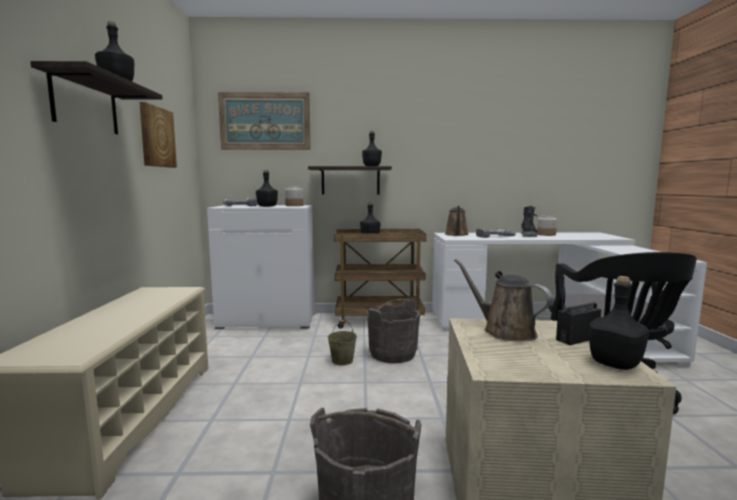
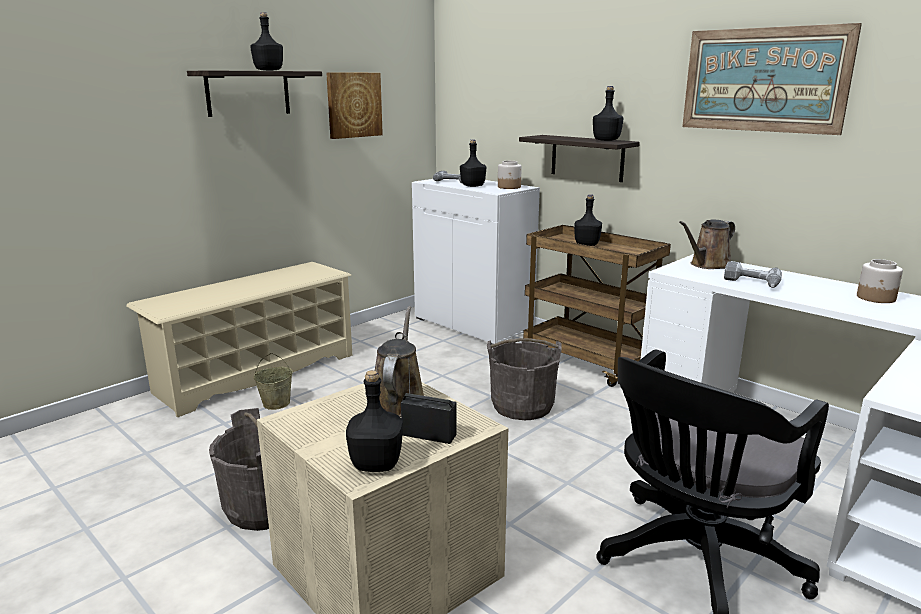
camera: 45 degrees right, 10 degrees up
(265, 121) = (497, 70): picture -> picture (763, 80)
(342, 361) = (461, 392): beige bucket -> beige bucket (276, 403)
(529, 236) = (826, 293): black boot -> none

